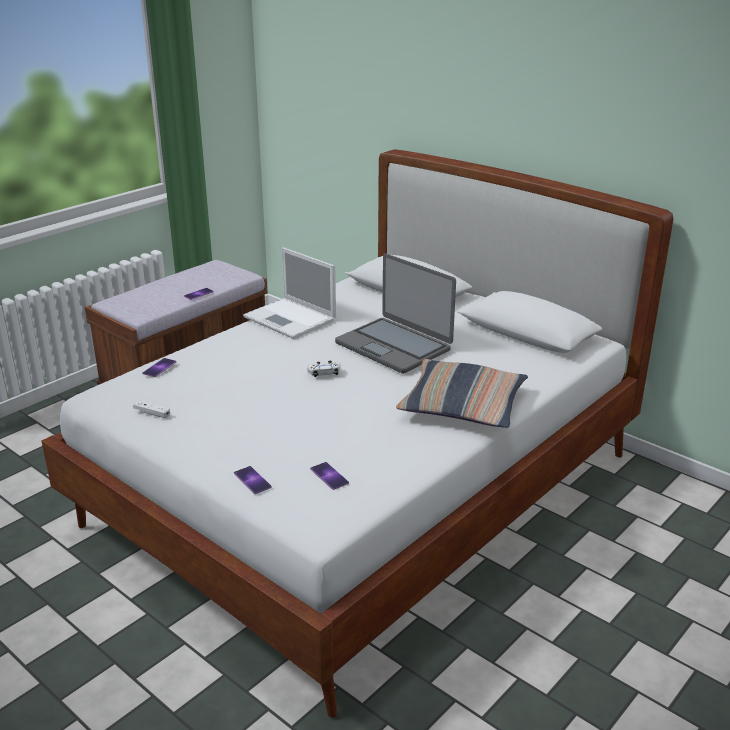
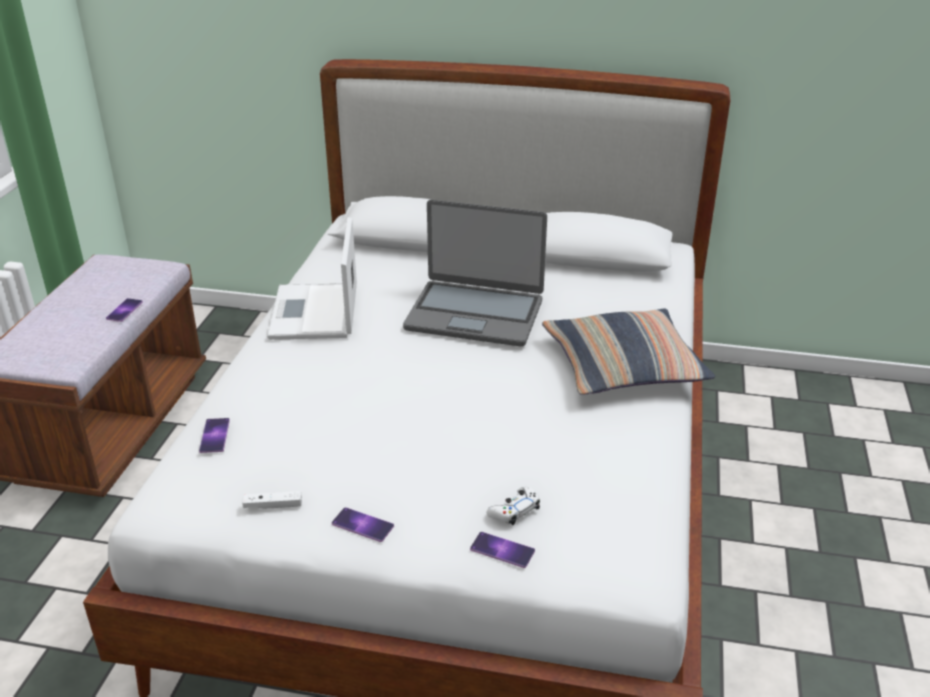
camera: 30 degrees left, 5 degrees up
(291, 319) = (314, 313): laptop -> laptop turned 75 degrees clockwise
(324, 373) = (434, 374): white game controller -> white game controller (514, 511)
(329, 476) = (581, 508): phone -> phone (362, 525)

